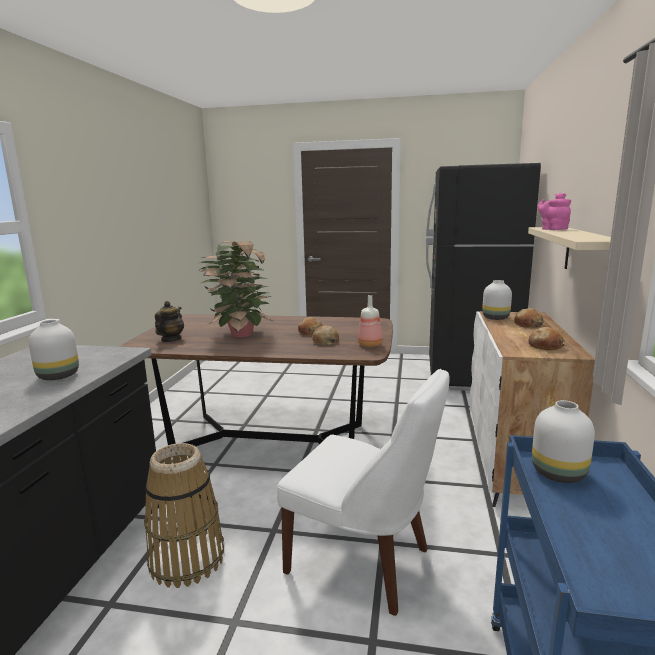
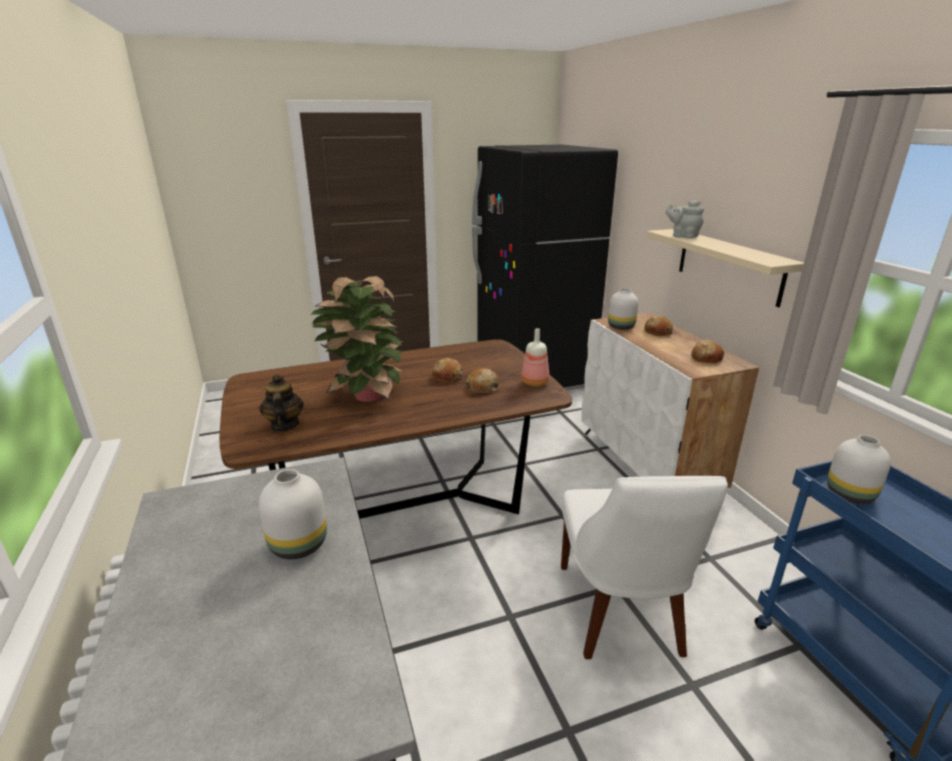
camera: 30 degrees left, 10 degrees up
(186, 559) = (454, 690): basket -> none
(364, 562) = (620, 613): white chair -> white chair turned 90 degrees clockwise
(552, 229) = (683, 236): pink teapot -> grey teapot

